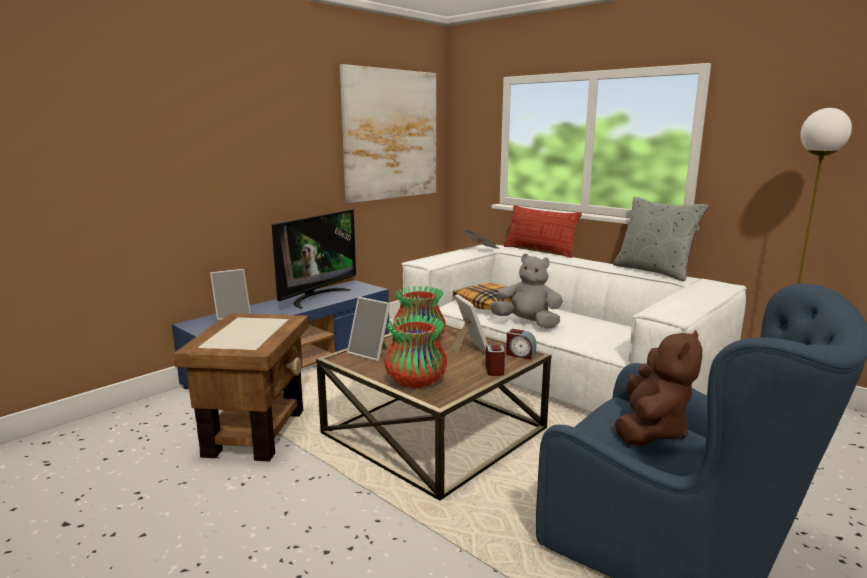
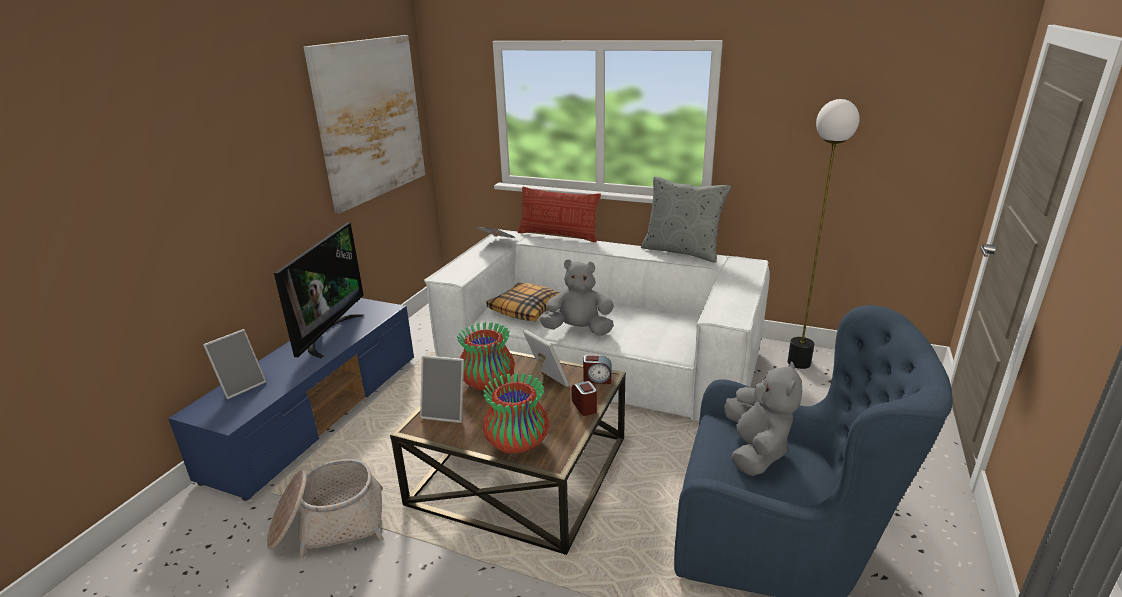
camera: 20 degrees left, 10 degrees up
(257, 432) = (328, 524): brown side table -> basket
(650, 430) = (755, 451): brown plush toy -> grey plush toy

